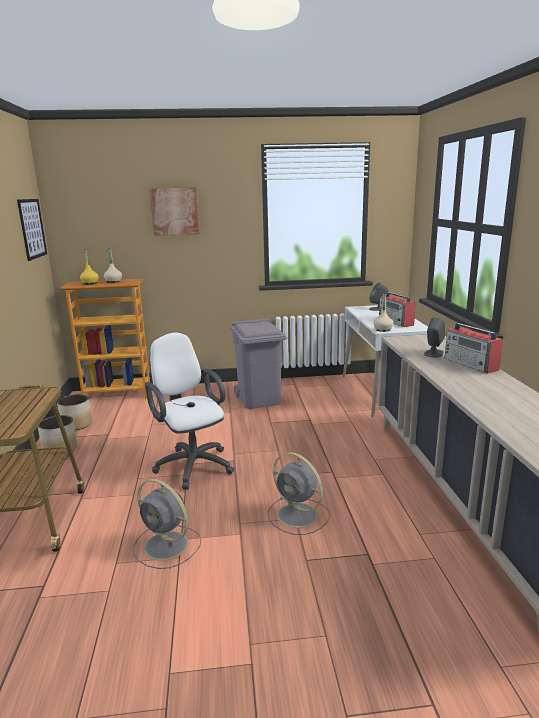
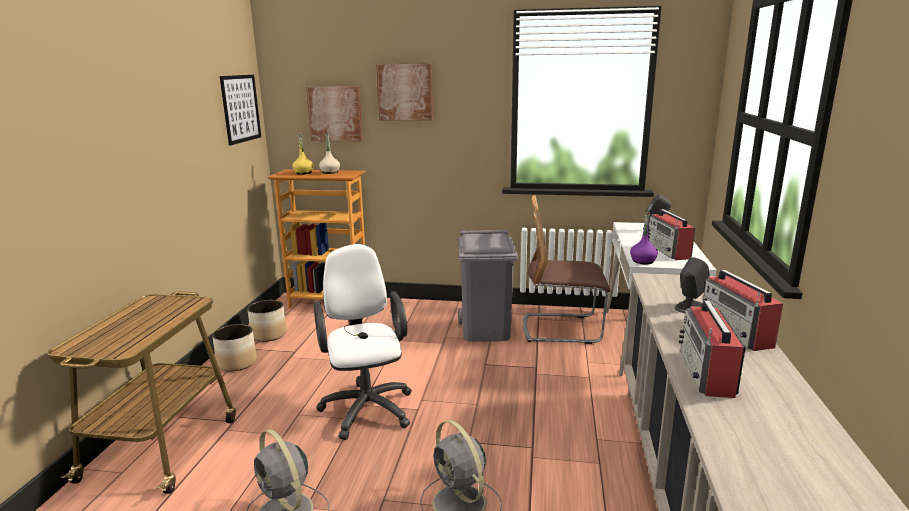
camera: 15 degrees right, 0 degrees up
(114, 231) = (335, 113): none -> picture
(316, 392) = (561, 329): none -> chair
(383, 329) = (643, 261): beige bottle -> purple bottle
(468, 389) = (707, 373): none -> radio

